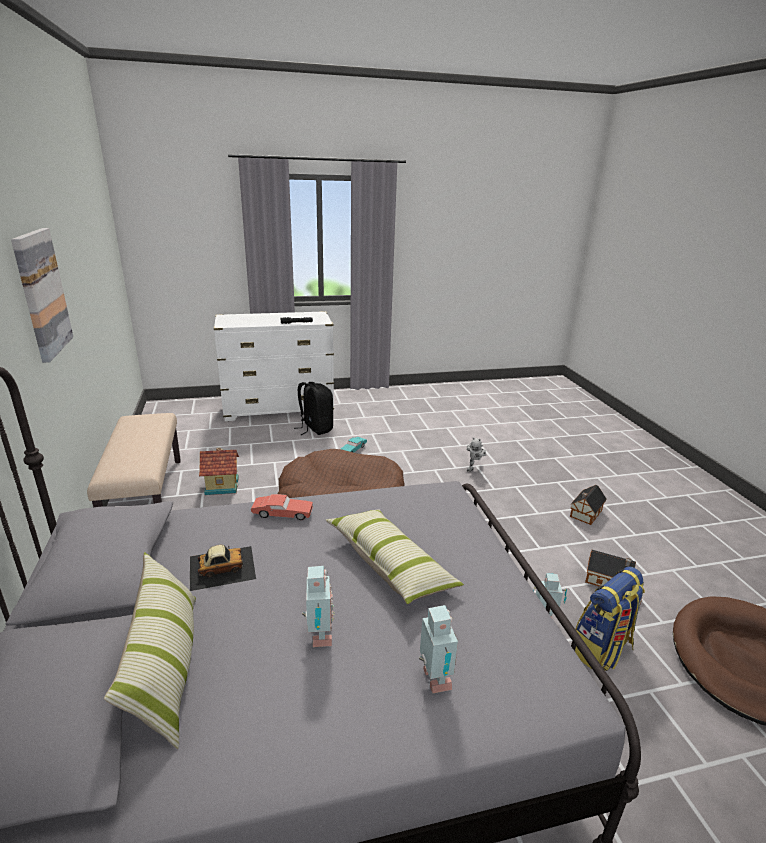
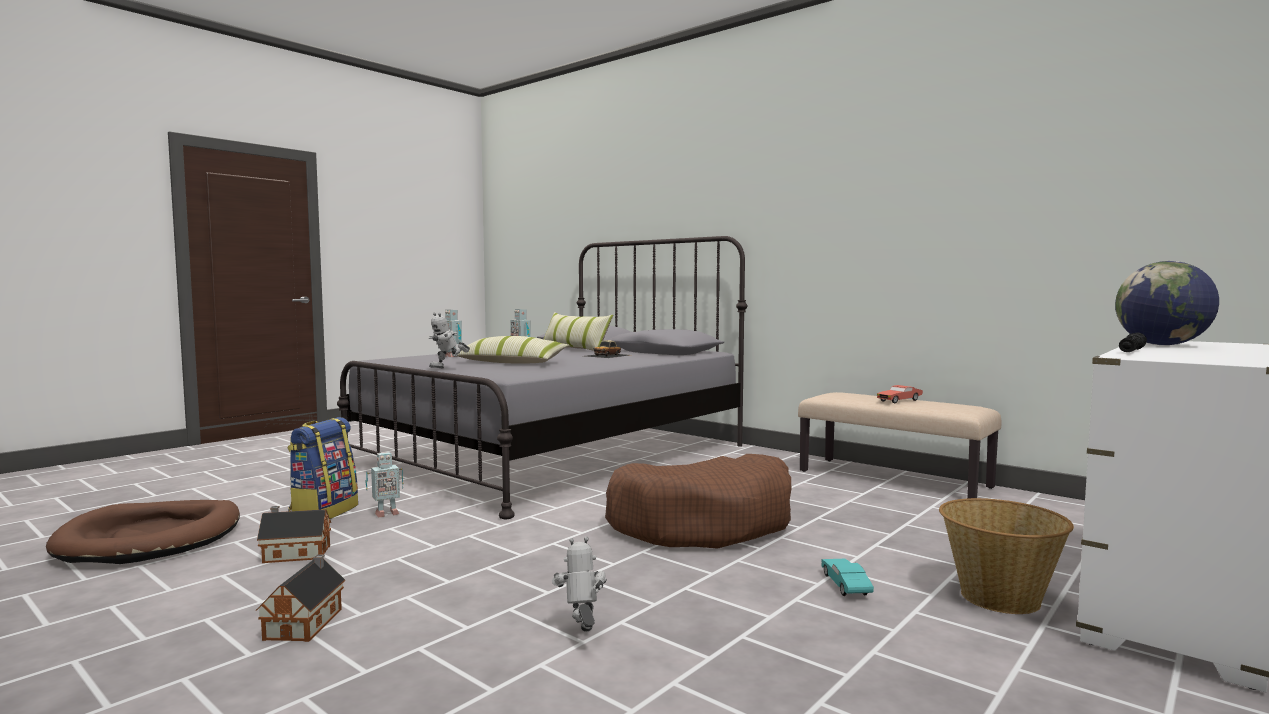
camera: 145 degrees right, 20 degrees down
(41, 293) = (864, 217): picture -> none
(222, 485) = (868, 502): toy house -> none
(254, 323) = (1162, 345): none -> globe
(282, 514) = (617, 362): red toy car -> red toy car (899, 401)
(315, 428) = (999, 597): black backpack -> basket
(487, 547) = (448, 368): none -> toy robot

